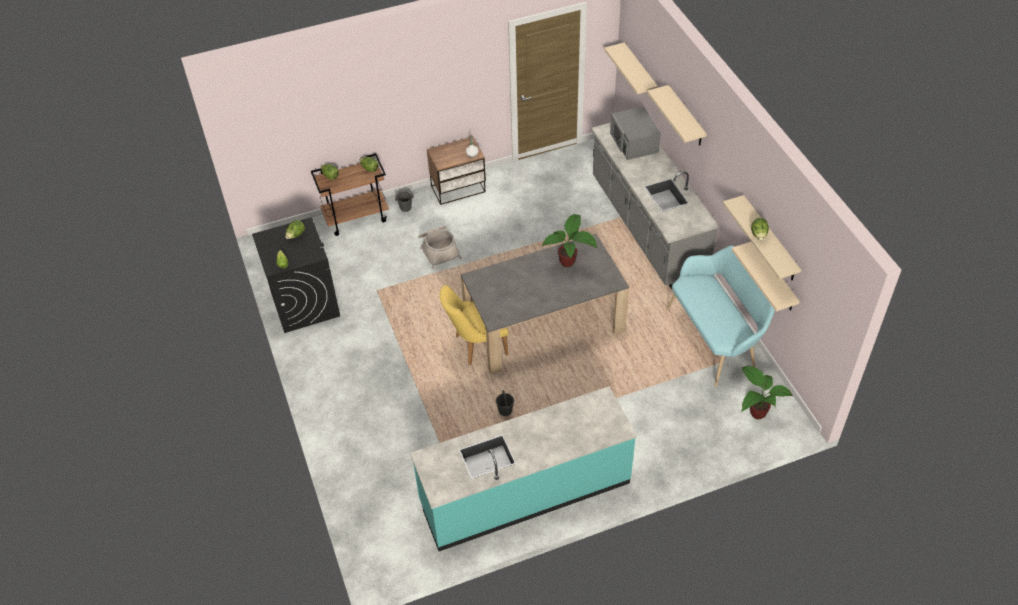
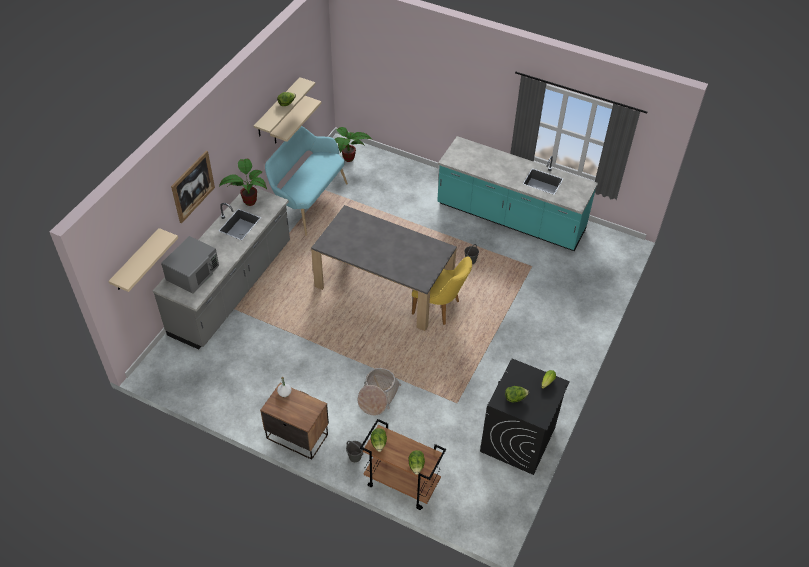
camera: 135 degrees left, 0 degrees up
(569, 263) = (354, 243): potted plant -> potted plant (249, 201)
(686, 117) = (193, 186): beige shelf -> picture

